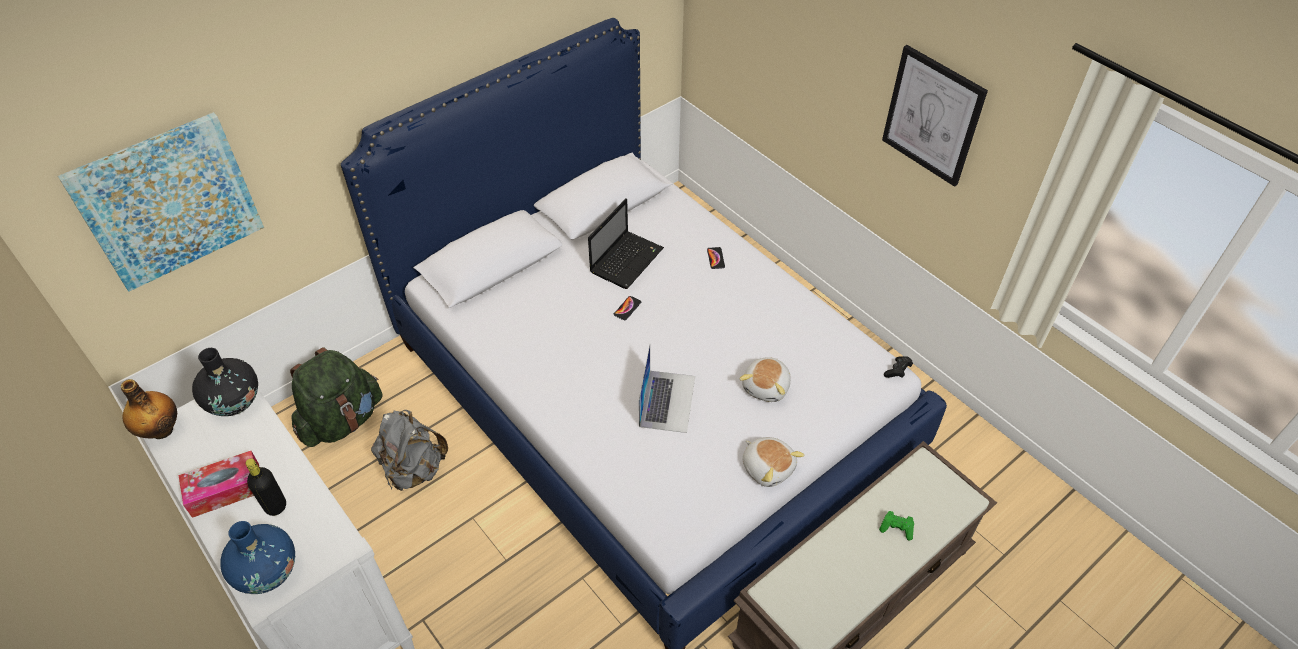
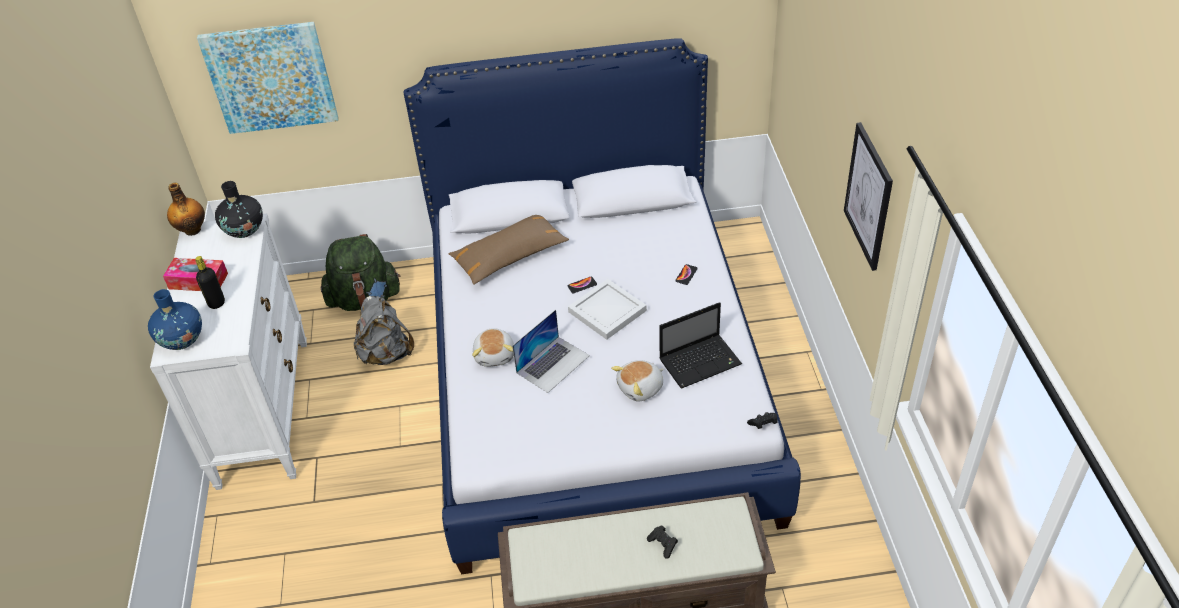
camera: 35 degrees right, 5 degrees down
(528, 308) = (509, 256): none -> brown pillow
(627, 259) = (613, 249): laptop -> laptop (701, 361)
(672, 323) = (607, 310): none -> white tray
(768, 467) = (589, 446): plush toy -> plush toy (495, 355)
(896, 528) = (663, 544): green game controller -> black game controller

